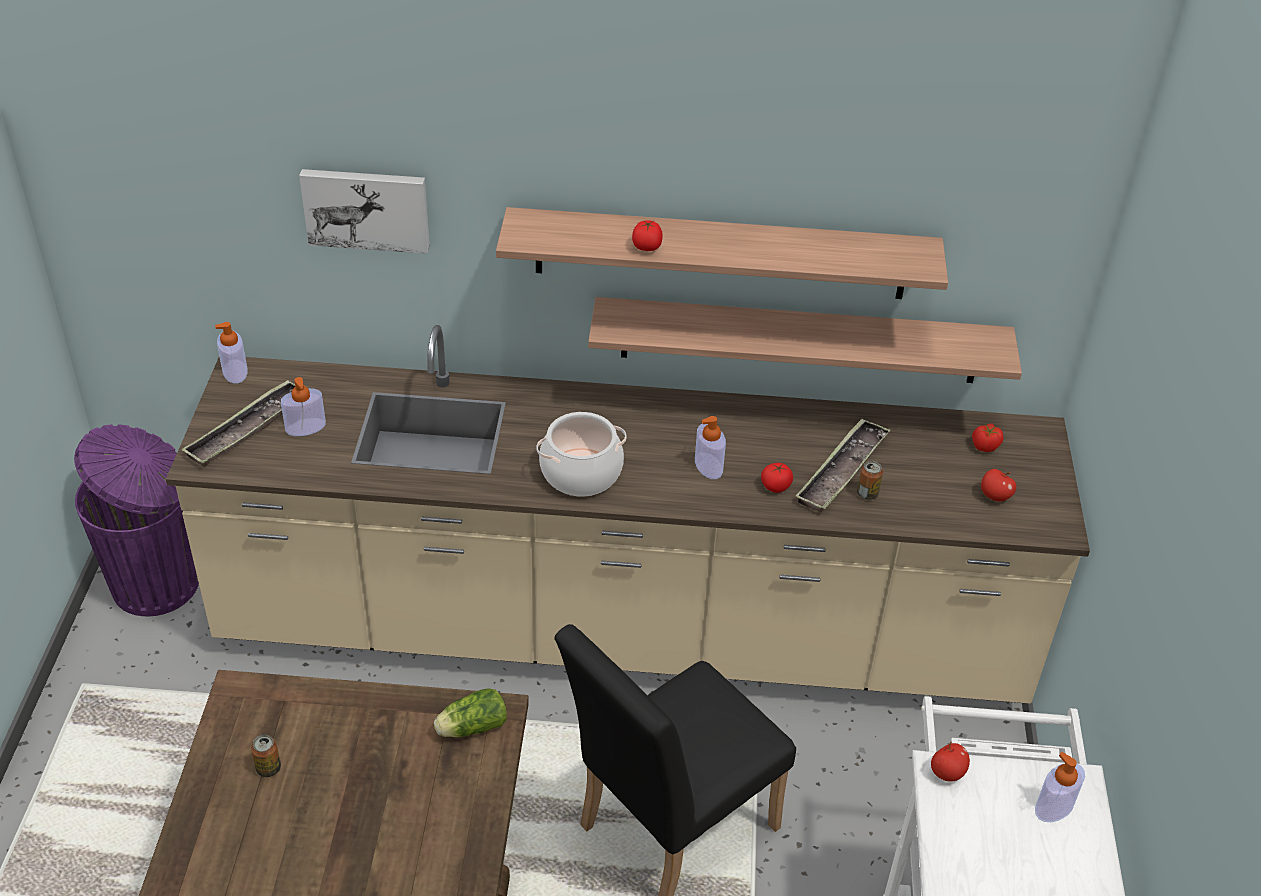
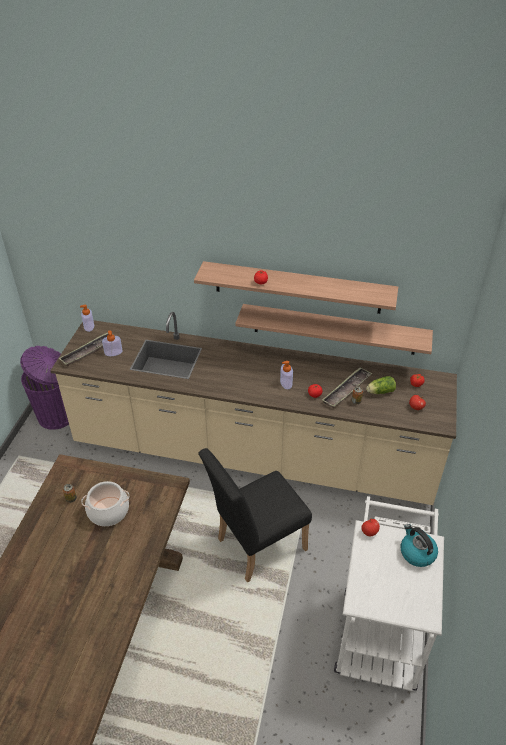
camera: 10 degrees right, 0 degrees up
(367, 208) = (144, 258): picture -> none
(470, 727) = (161, 490): lettuce -> lettuce (379, 391)
(580, 473) = (228, 382): cooking pot -> cooking pot (108, 511)
(1054, 806) = (416, 553): soap dispenser -> kettle

